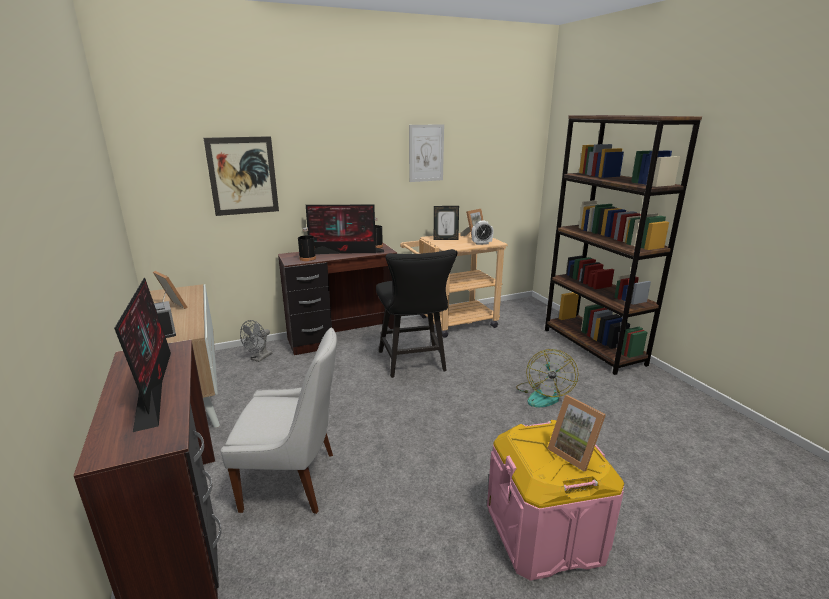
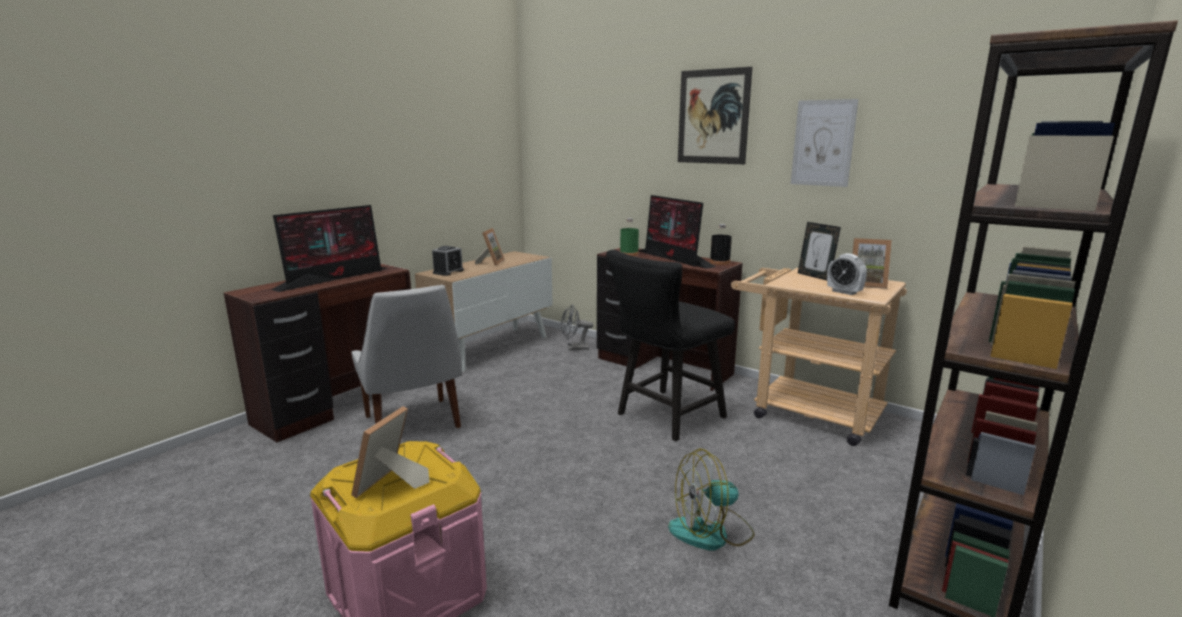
camera: 60 degrees right, 5 degrees down
(243, 176) = (605, 157): picture -> picture (713, 117)
(307, 258) = (629, 254): black bottle -> green bottle

